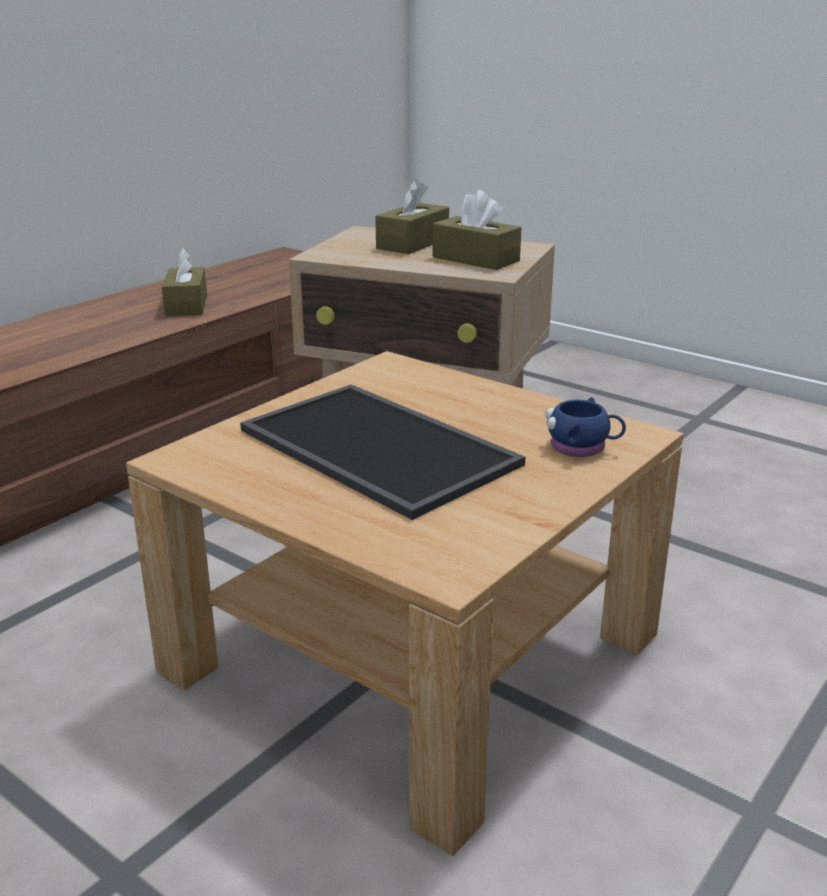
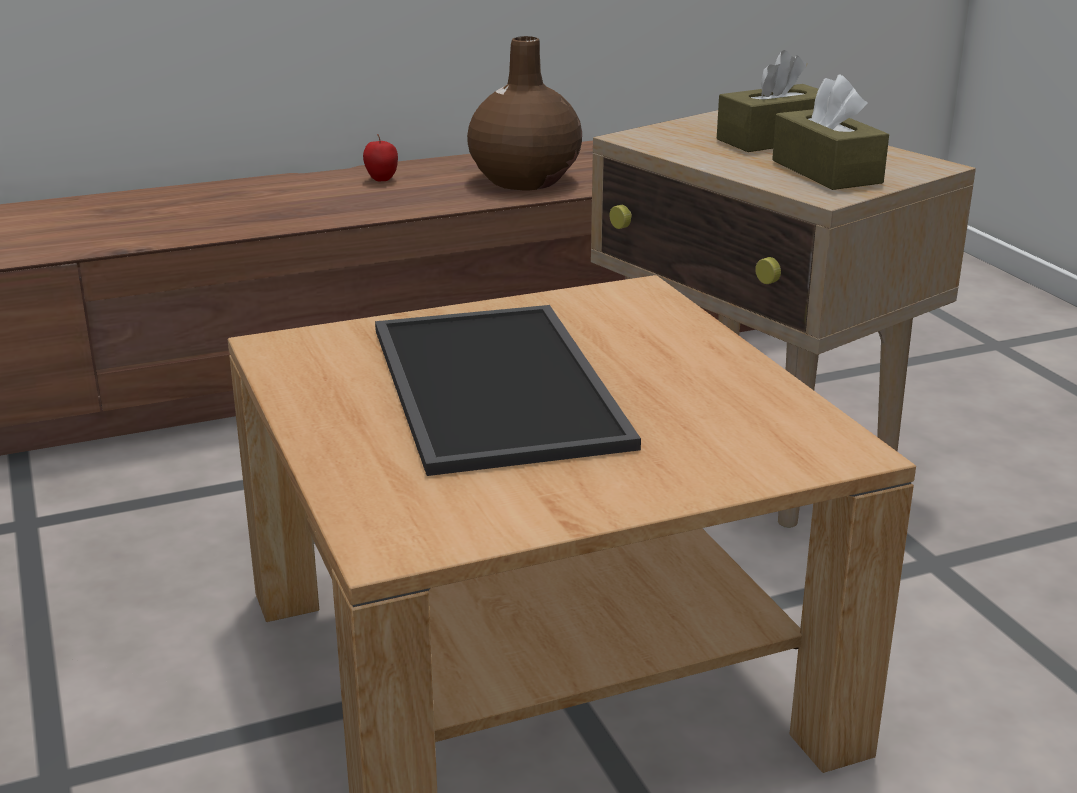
camera: 30 degrees right, 0 degrees up
(70, 323) = (381, 180): none -> apple
(186, 305) = (525, 180): brown tissue box -> brown vase
(582, 447) = (745, 448): blue mug -> none

